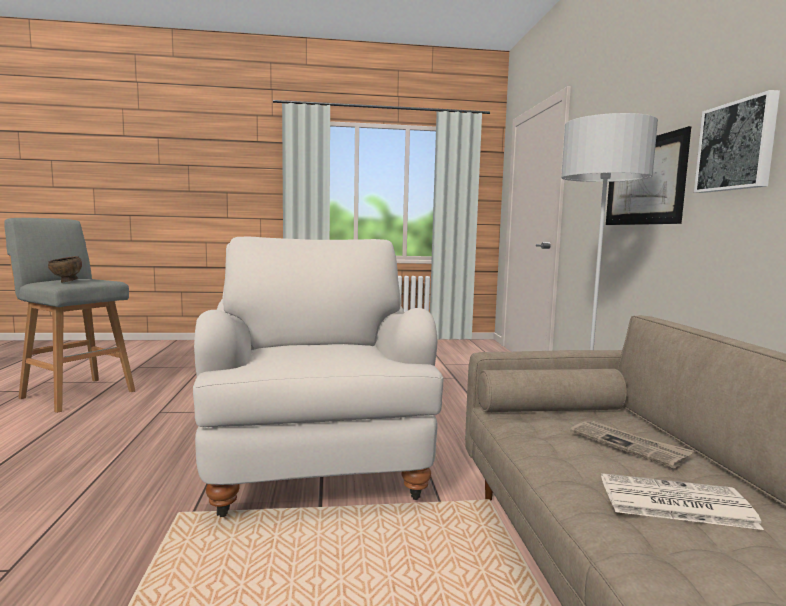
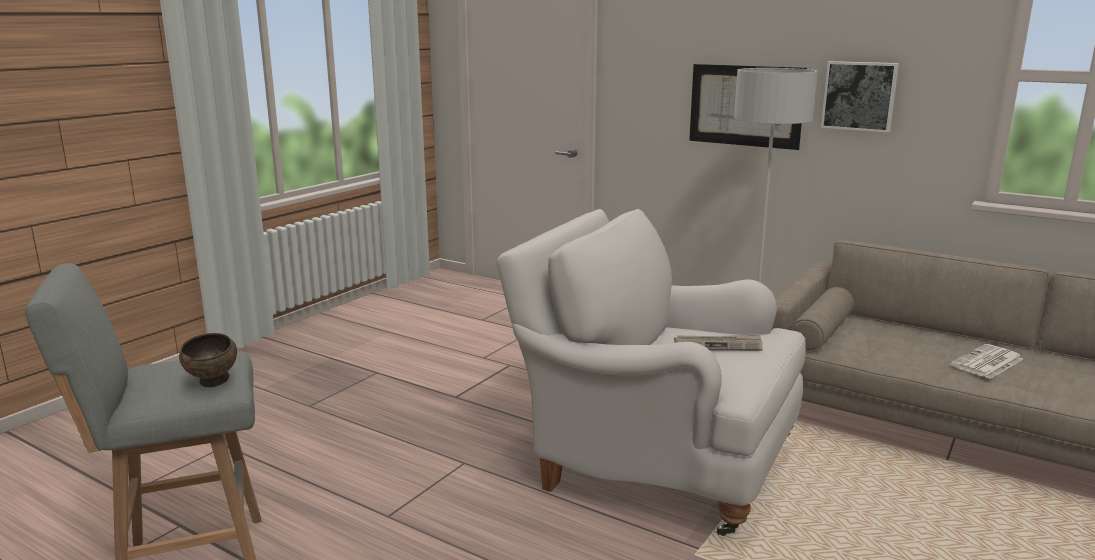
camera: 50 degrees left, 10 degrees up
(628, 445) = (907, 340): newspaper -> newspaper (718, 345)

